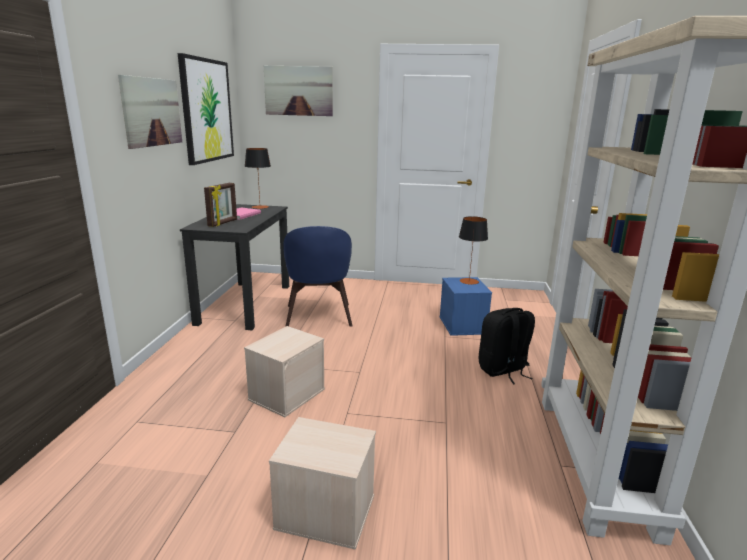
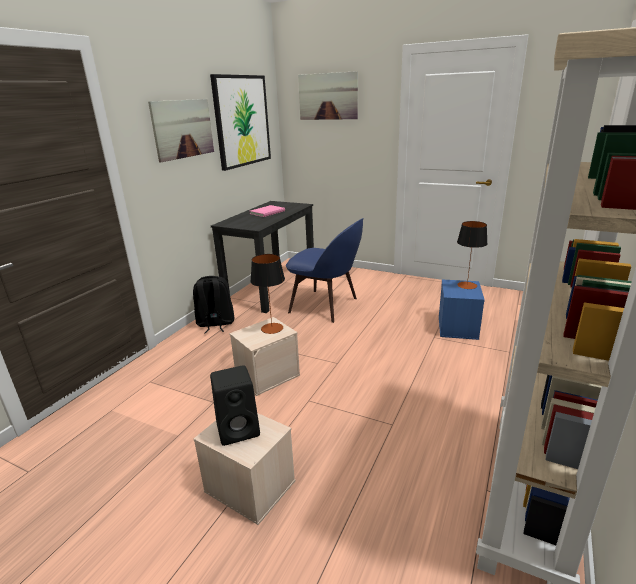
camera: 20 degrees right, 5 degrees up
(223, 223) = (247, 220): picture frame -> none
(260, 207) = (289, 204): table lamp -> table lamp (272, 328)
(318, 317) = (326, 306): blue chair -> blue chair turned 75 degrees counterclockwise
(319, 441) = (239, 429): none -> black speaker
(503, 370) = (476, 380): black backpack -> black backpack (215, 324)

